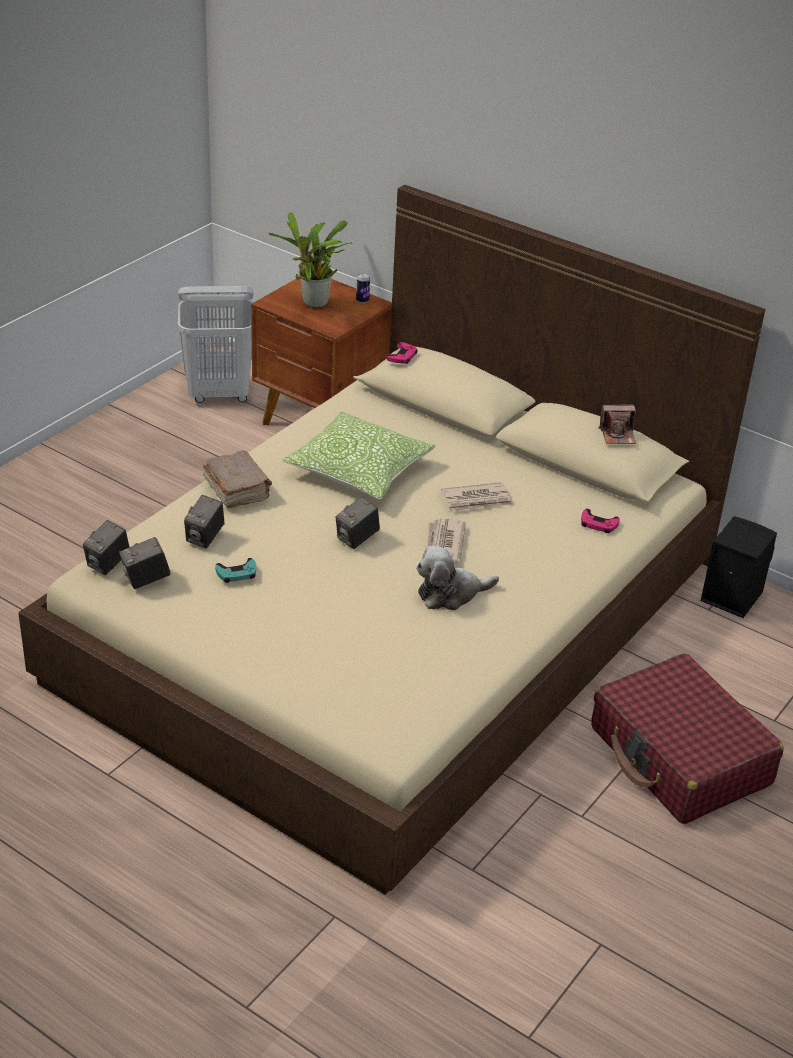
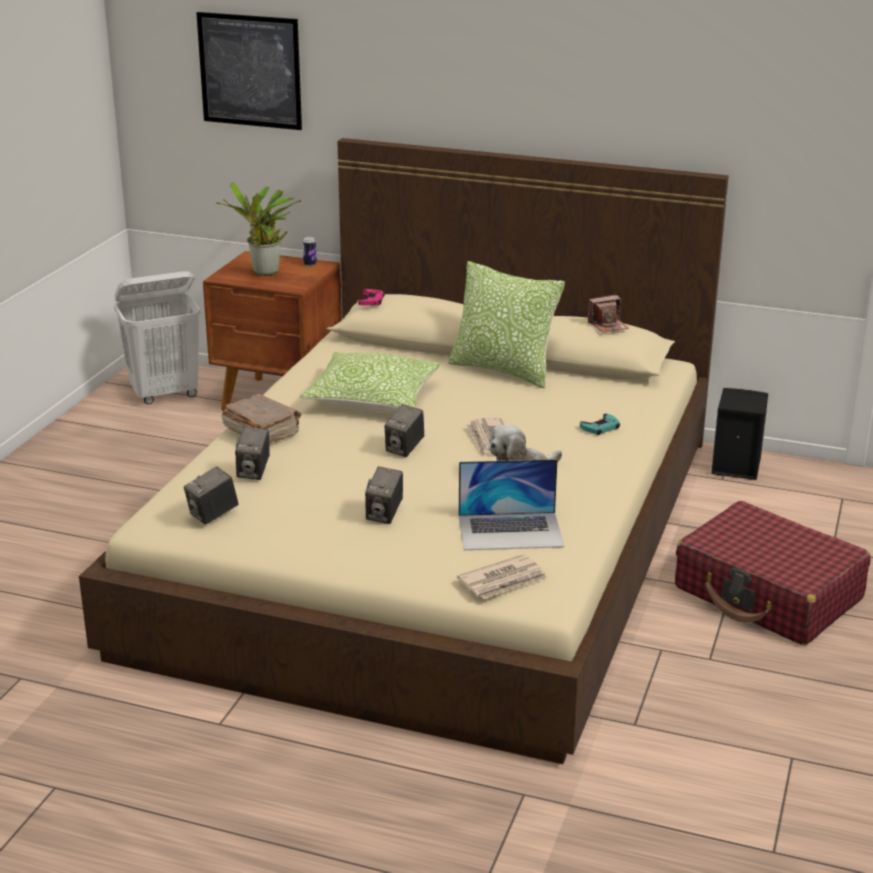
camera: 15 degrees left, 10 degrees down
(108, 564) = (164, 510): camera -> camera (384, 515)
(237, 573) = (304, 494): turquoise game controller -> turquoise game controller (600, 428)
(328, 99) = (250, 71): none -> picture
(405, 658) = (510, 531): none -> laptop
(477, 500) = (499, 403): newspaper -> newspaper (504, 581)
(503, 460) = (503, 370): none -> pillow
(598, 524) = (621, 402): pink game controller -> none

